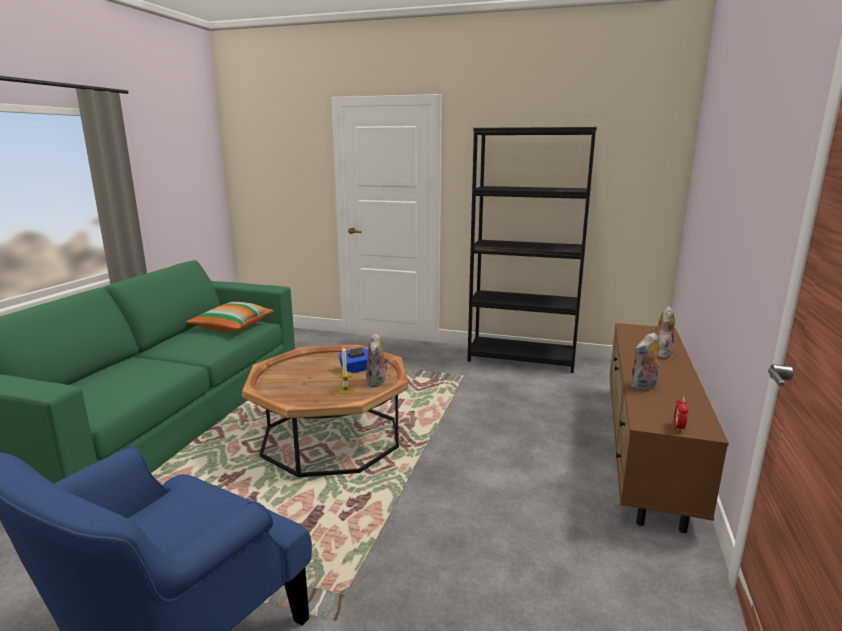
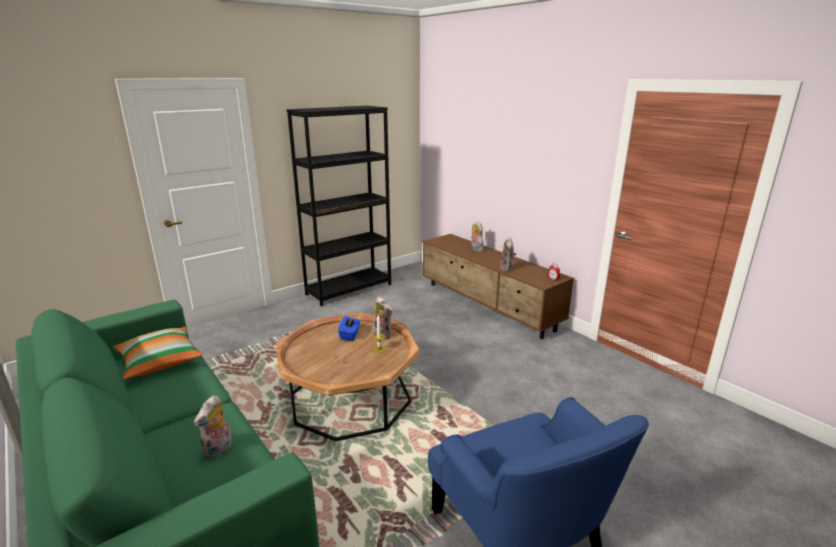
camera: 55 degrees left, 5 degrees up
(129, 383) = (219, 449): none -> plush toy

